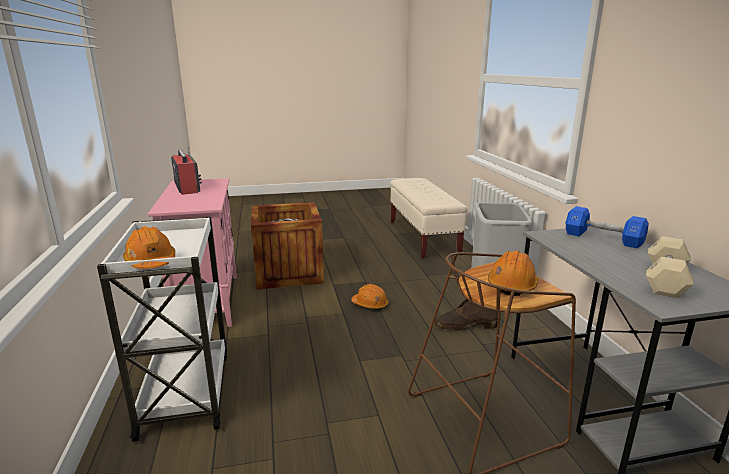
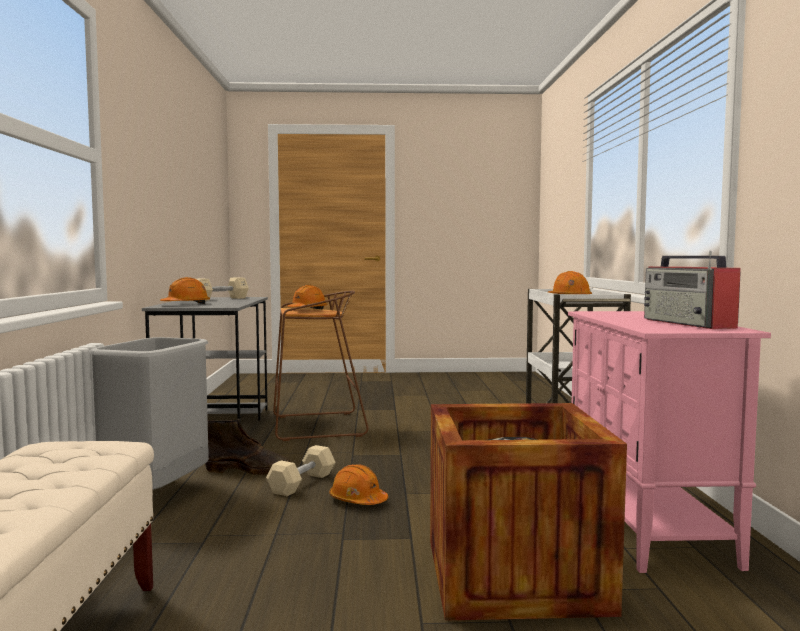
camera: 170 degrees left, 15 degrees down
(415, 316) = (302, 483): none -> beige dumbbell
(603, 239) = (186, 304): blue dumbbell -> orange hard hat

